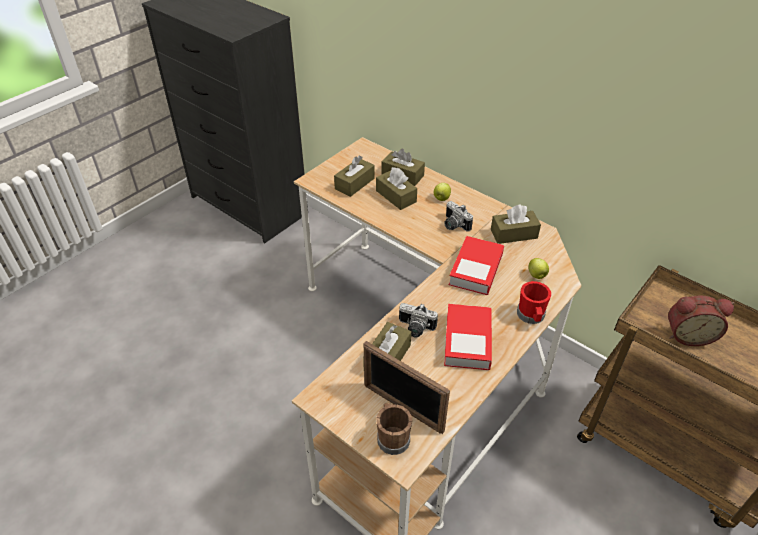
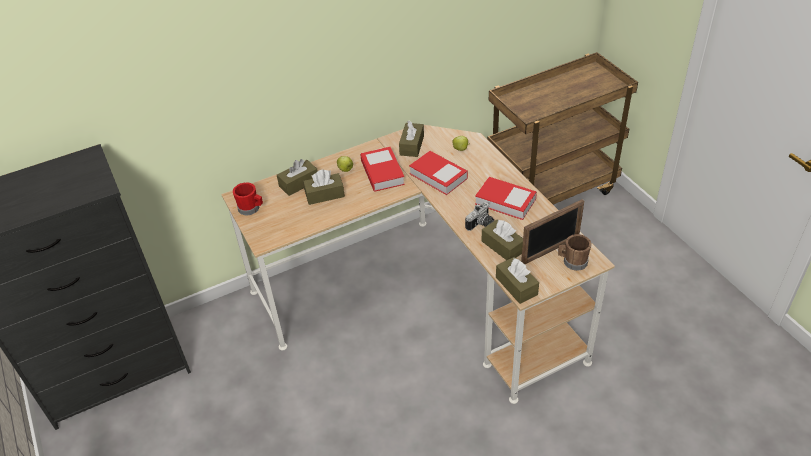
camera: 65 degrees left, 0 degrees up
(354, 183) = (289, 215): brown tissue box -> brown tissue box (516, 286)
(453, 225) = (382, 173): camera -> book
(531, 316) = (498, 165): red mug -> red mug (251, 209)
(688, 334) = (544, 106): alarm clock -> none

